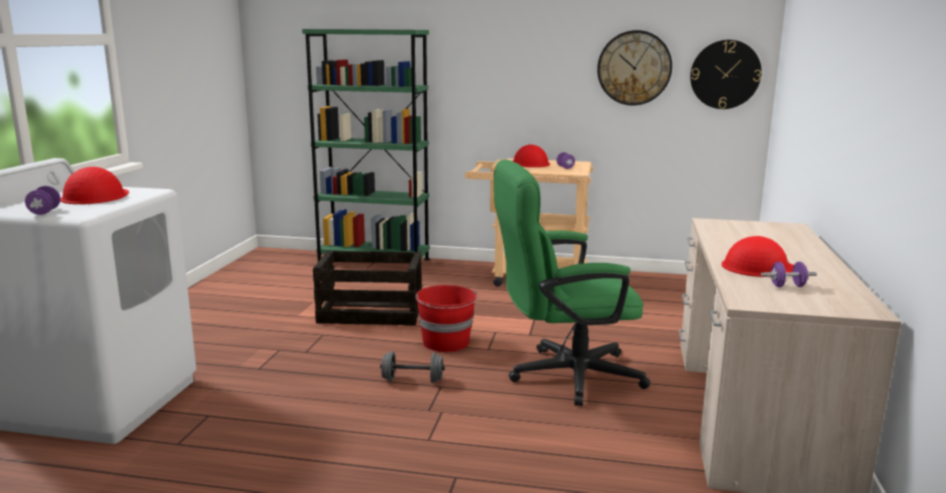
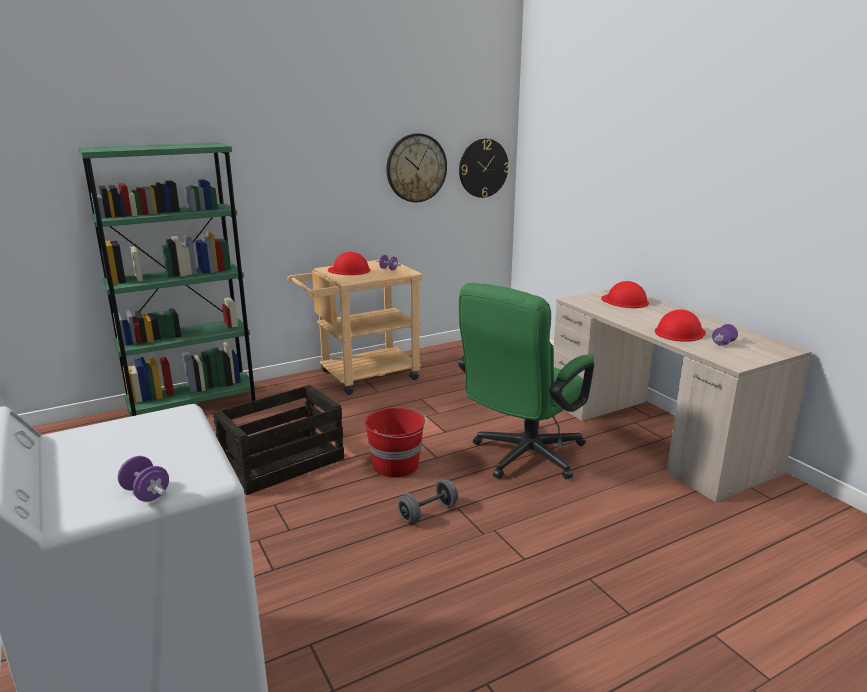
camera: 40 degrees left, 5 degrees up
(95, 196) = (132, 446): red hard hat -> red hard hat (625, 301)

